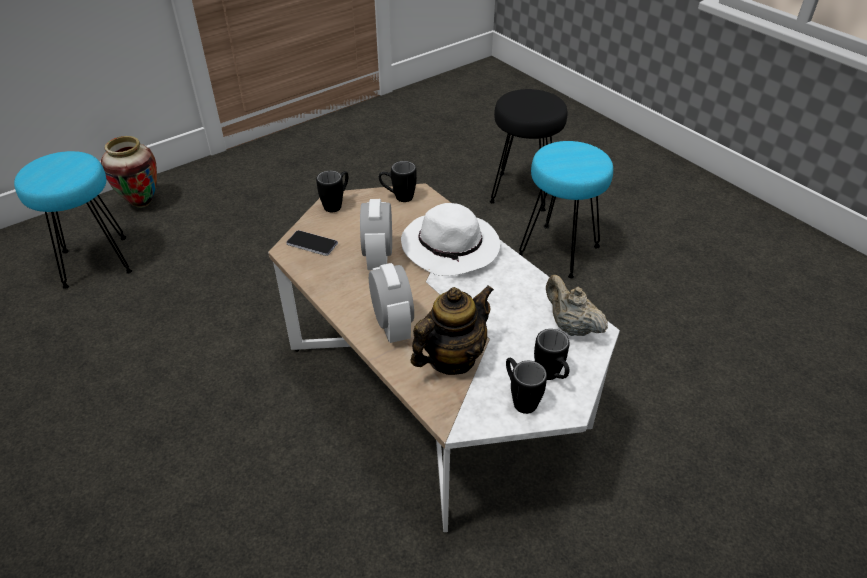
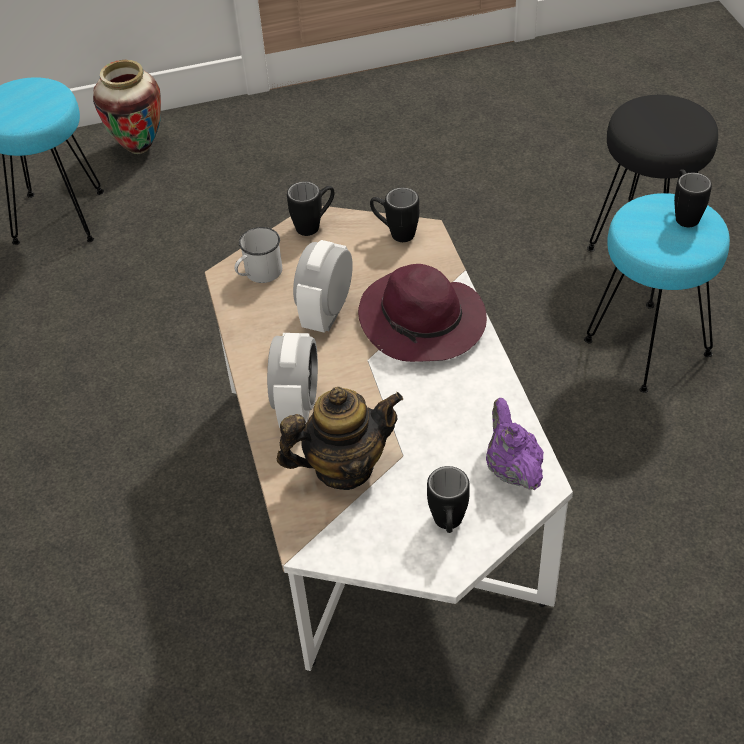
camera: 25 degrees right, 5 degrees up
(312, 244) = (259, 274): phone -> white mug
(452, 248) = (423, 322): white hat -> purple hat
(520, 398) = (395, 540): black mug -> black mug (684, 214)
(570, 326) = (512, 469): beige teapot -> purple teapot

